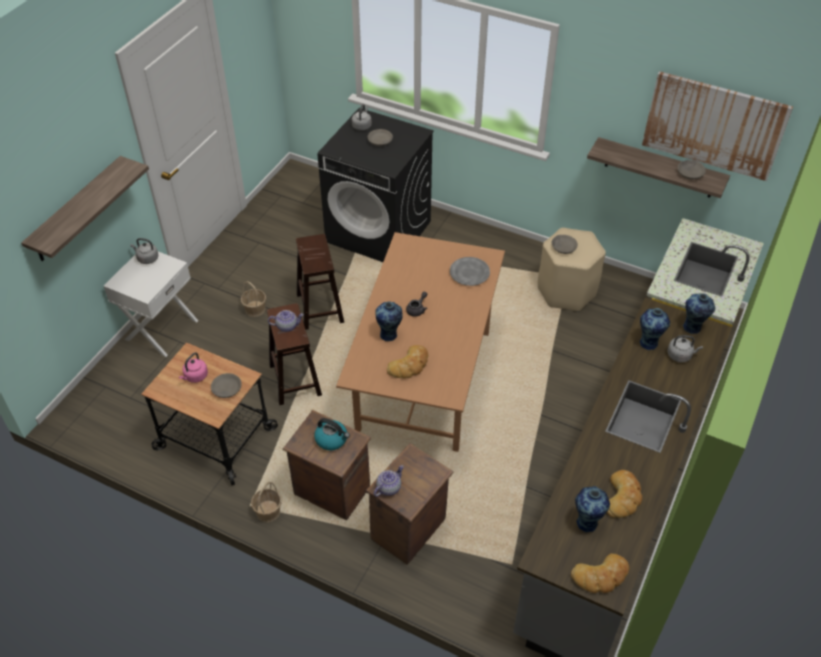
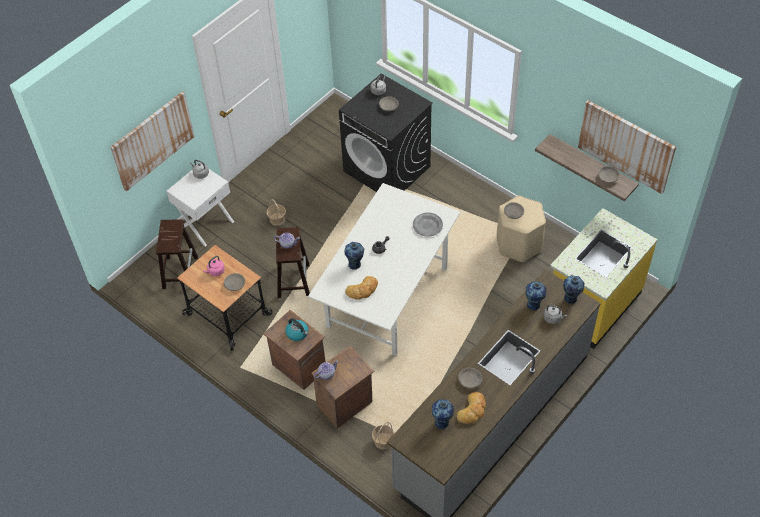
camera: 15 degrees right, 5 degrees up
(77, 210) = (153, 140): shelf -> picture
(268, 511) = (251, 373): basket -> basket (383, 441)
(319, 307) = (325, 226): brown stool -> brown stool (180, 271)
(424, 379) = (387, 296): brown dining table -> white dining table
(601, 576) = (438, 458): bread -> none
(604, 456) = (470, 380): none -> grey bowl

